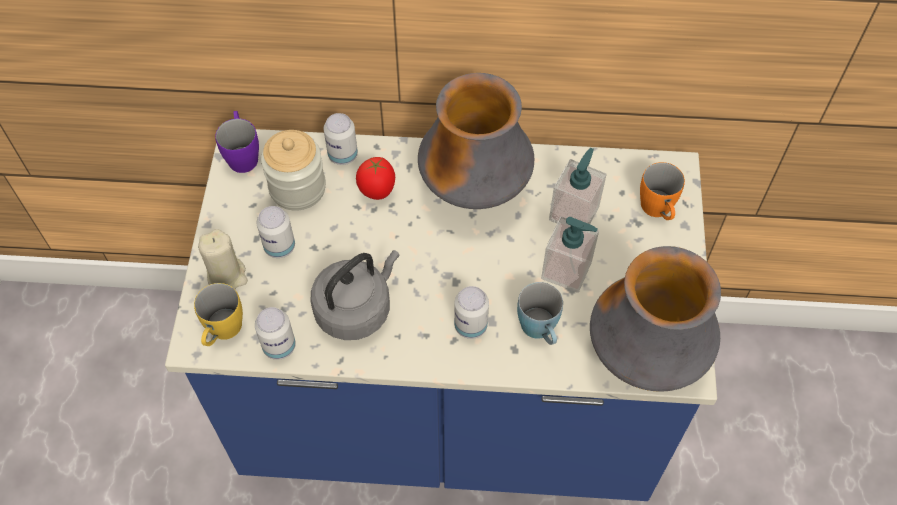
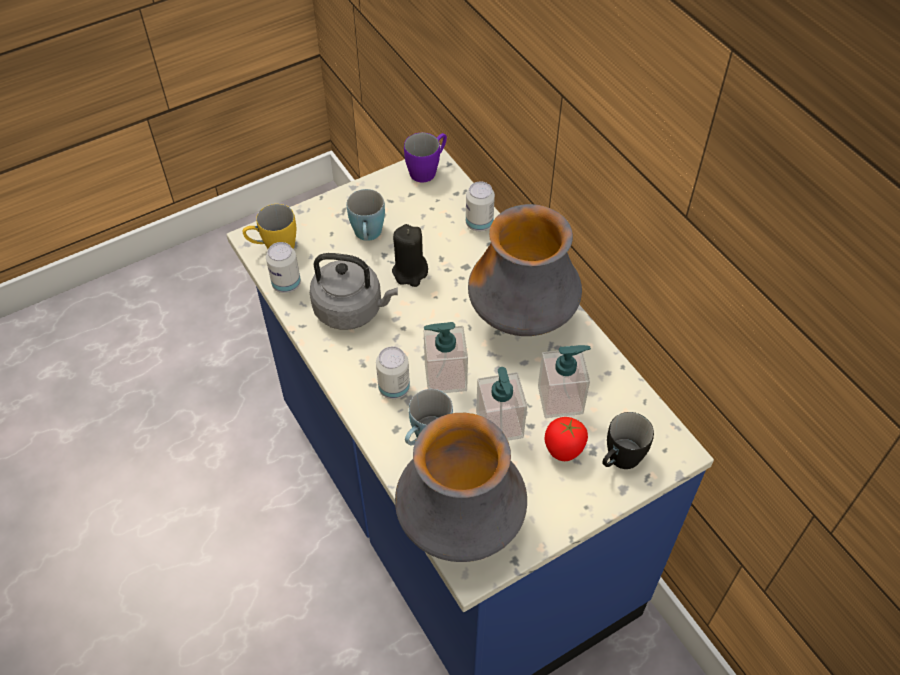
camera: 55 degrees right, 5 degrees down
(227, 275) = (321, 222): beige candle -> none
(279, 247) = (368, 236): can -> blue mug
(297, 188) = (426, 216): jar -> none
(352, 239) = (410, 272): none -> black candle
(377, 191) = (465, 262): tomato -> tomato (563, 451)
(488, 280) = (445, 377): none -> soap dispenser
(658, 211) = (619, 460): orange mug -> black mug

